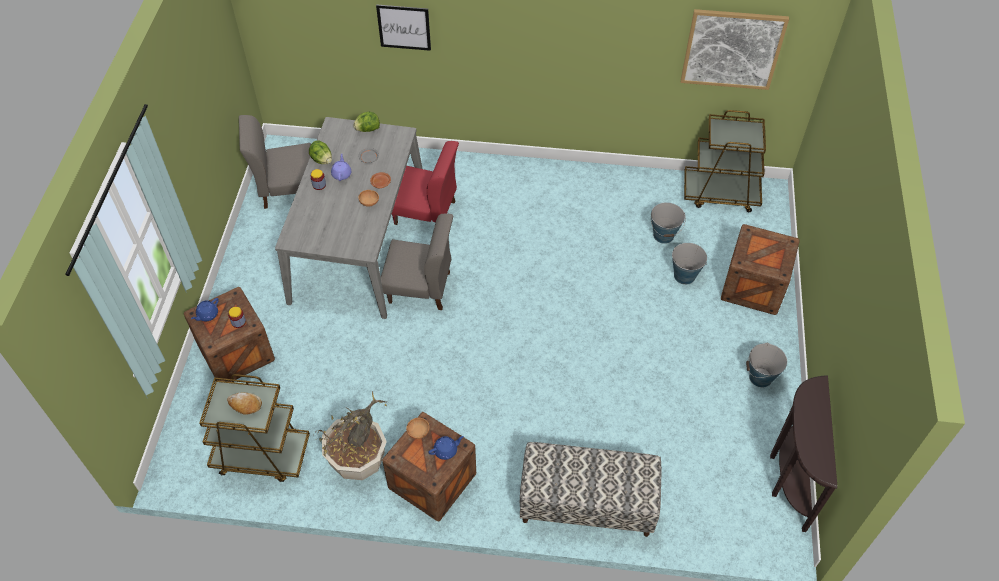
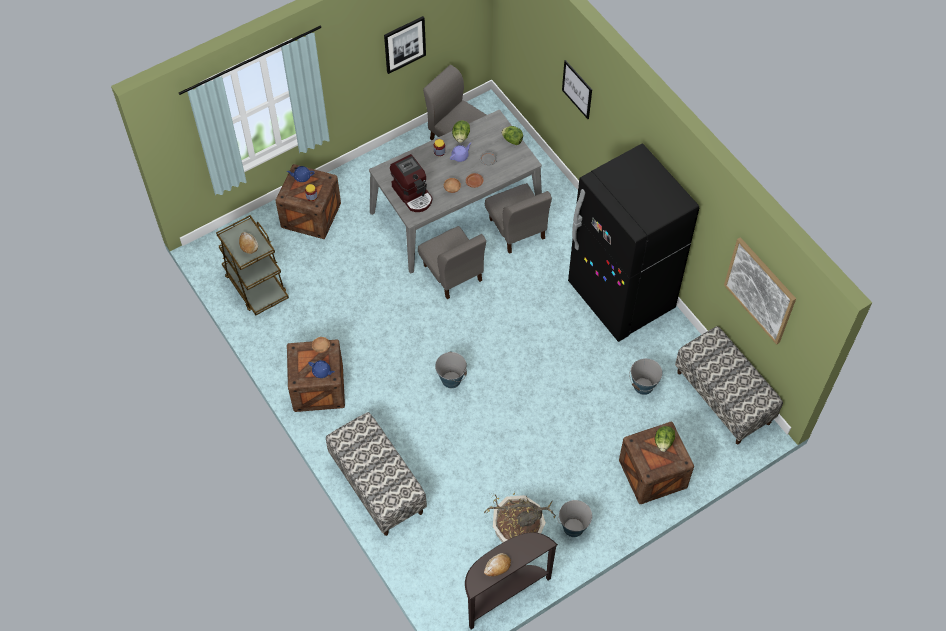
camera: 50 degrees right, 5 degrees up
(202, 106) = (404, 44): none -> picture
(342, 233) = (413, 194): none -> coffee machine
(358, 462) = (295, 339): potted plant -> potted plant (517, 534)
(425, 213) = (517, 229): red chair -> grey chair
(564, 191) = (621, 297): none -> black fridge
(684, 275) = (618, 423): bucket -> bucket (451, 379)
(721, 193) = (723, 397): brown cart -> bench
(760, 242) = (663, 442): none -> lettuce
(817, 438) = (497, 566): none -> bread

